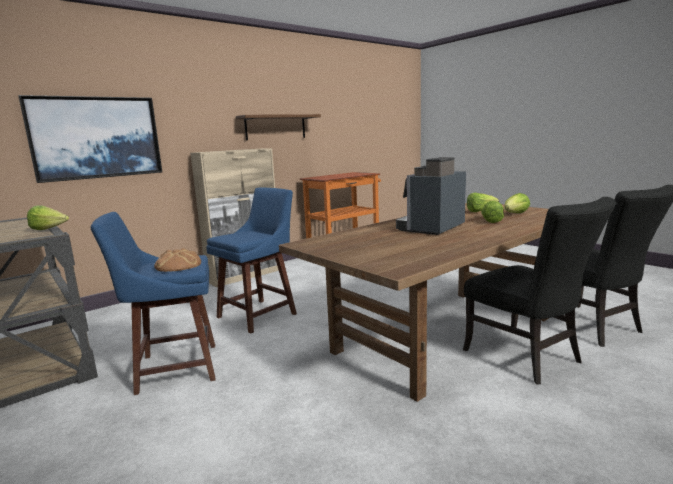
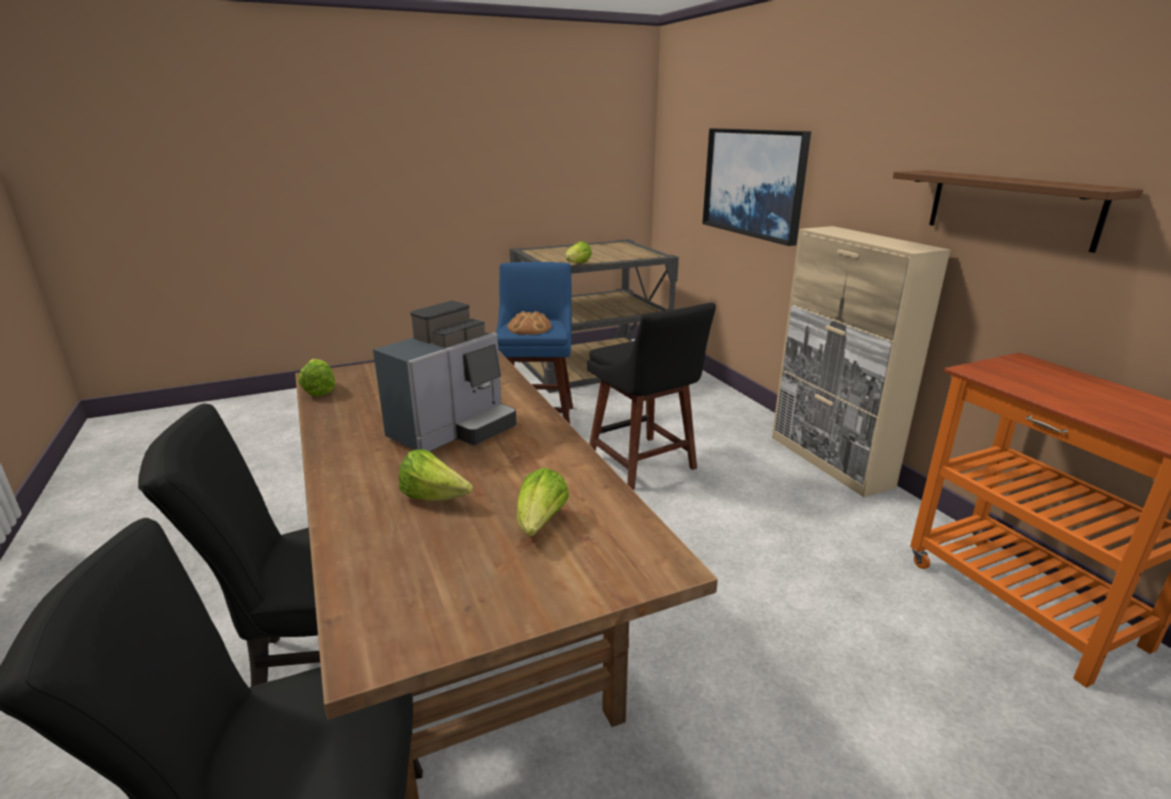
camera: 105 degrees right, 10 degrees up
(260, 314) = (643, 464): blue stool -> black stool
(431, 228) = (454, 430): coffee machine -> coffee machine turned 75 degrees clockwise
(515, 214) = (459, 555): lettuce -> lettuce (318, 390)

